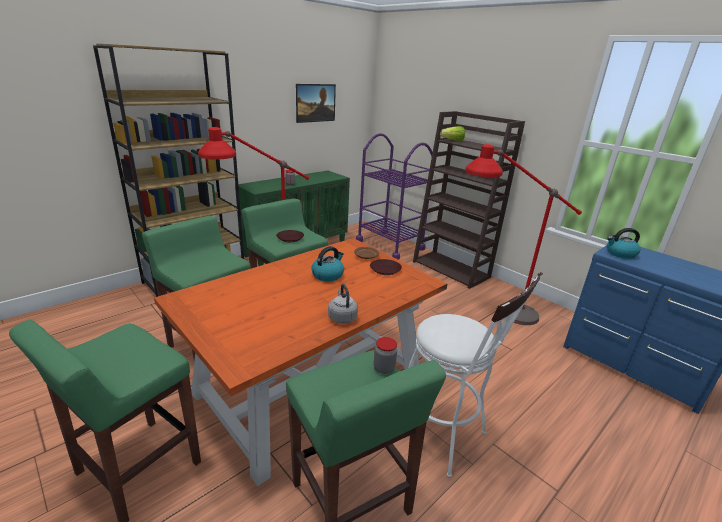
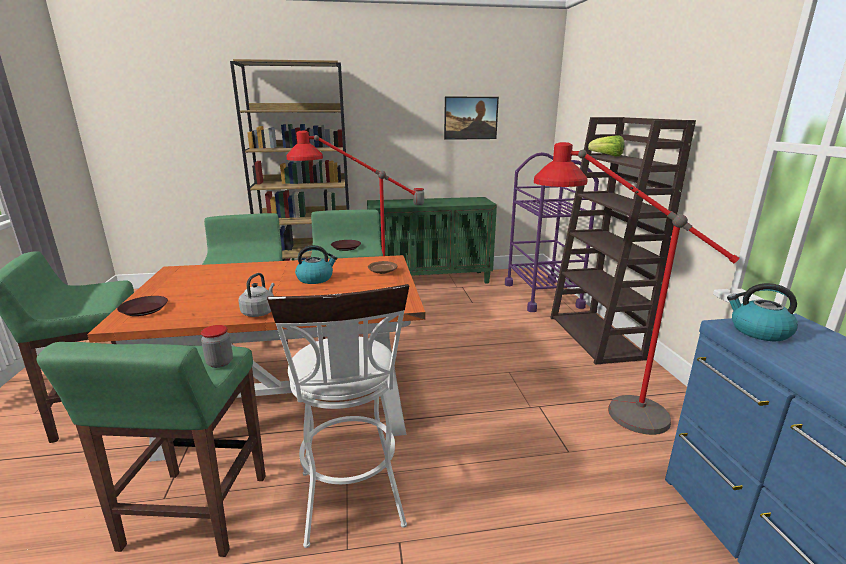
camera: 35 degrees right, 5 degrees down
(385, 269) = (380, 285): brown plate -> brown plate (145, 309)

